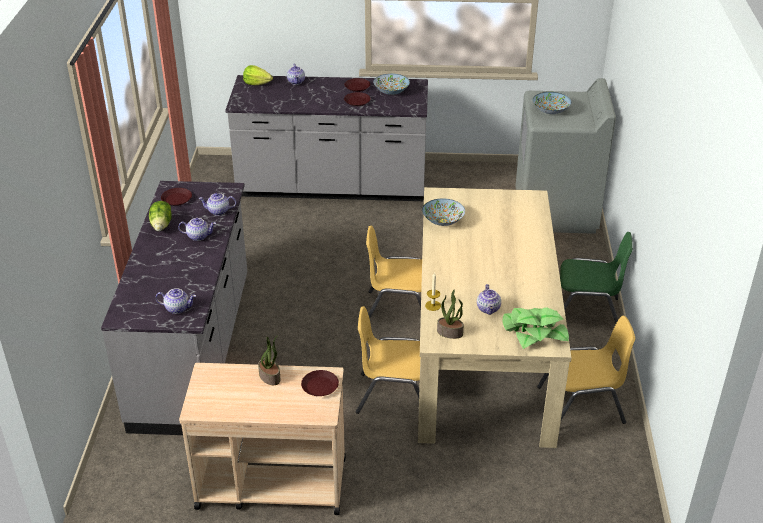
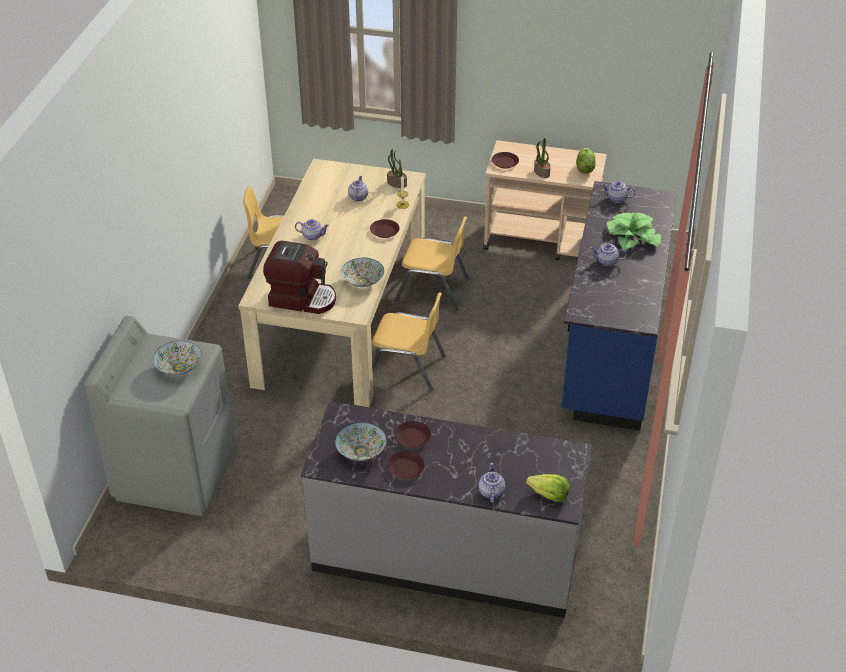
camera: 170 degrees left, 5 degrees up
(162, 225) = (644, 278): lettuce -> lettuce (584, 168)
(177, 199) = (634, 306): brown plate -> brown plate (384, 231)
(194, 351) = (610, 348): grey counter -> blue counter
(218, 211) = (589, 287): teapot -> teapot (313, 236)
(492, 201) = (302, 298): none -> coffee machine
(534, 332) = (331, 177): potted plant -> potted plant (632, 237)
(586, 312) = (225, 342): green chair -> none

